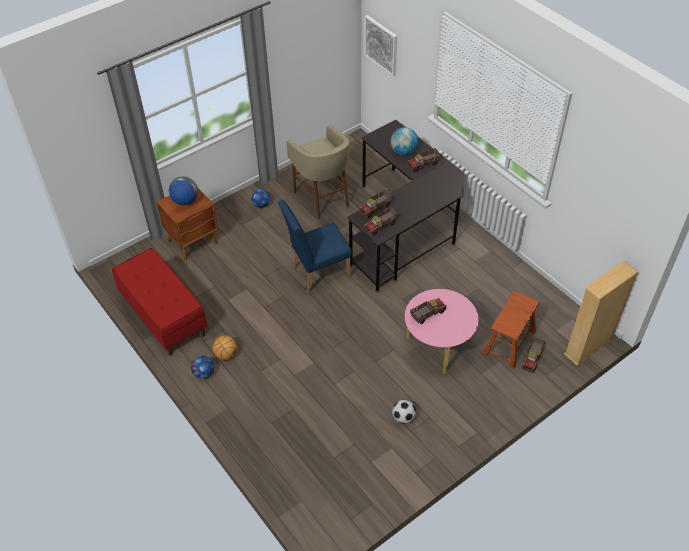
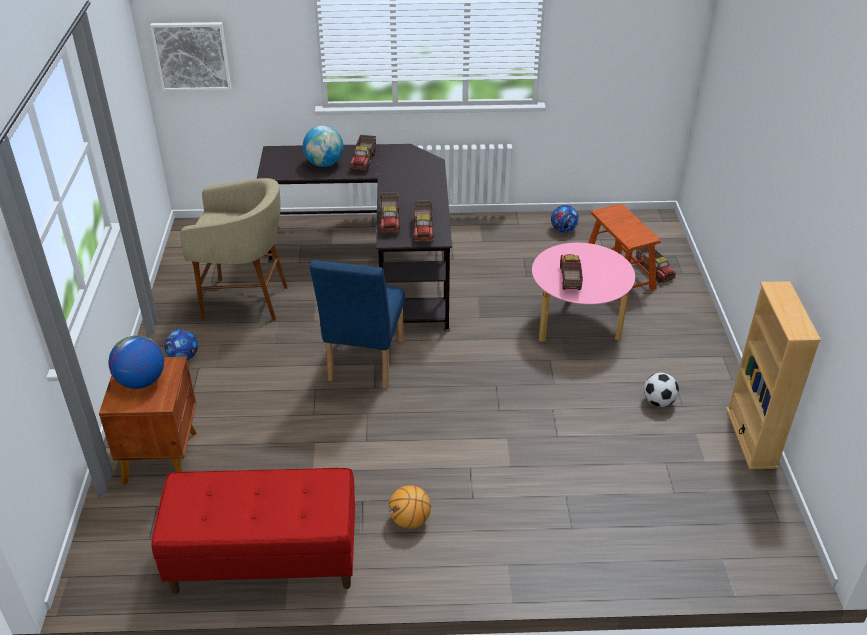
camera: 55 degrees left, 10 degrees down
(204, 373) = (421, 562): football -> football (563, 230)
(588, 346) = (669, 230): beige bookcase -> beige bookcase (751, 438)

